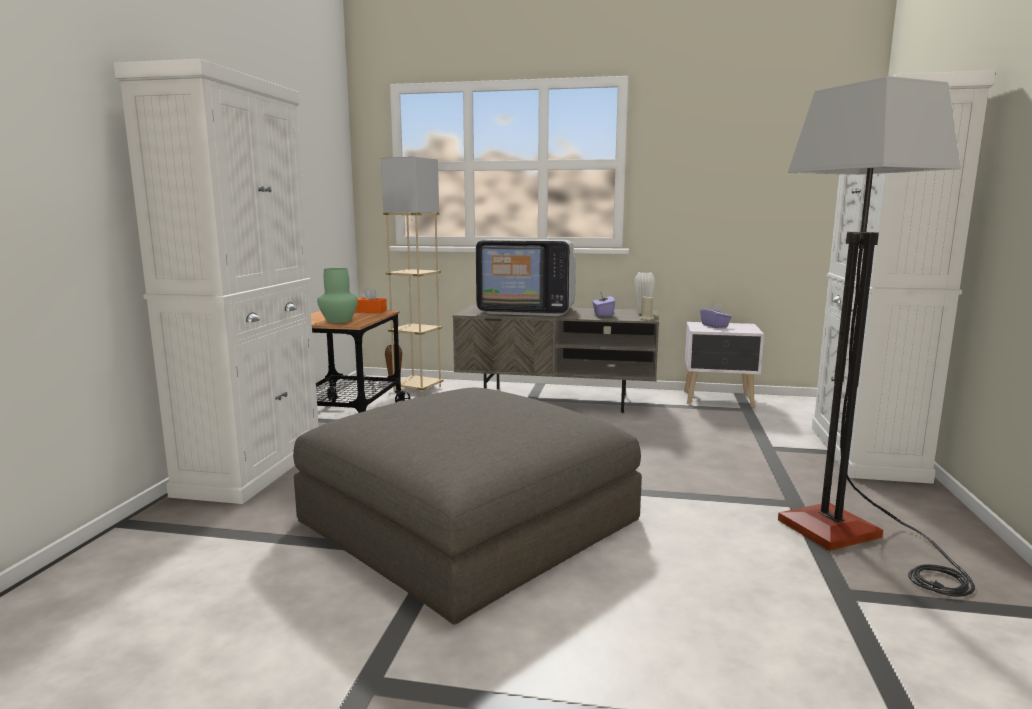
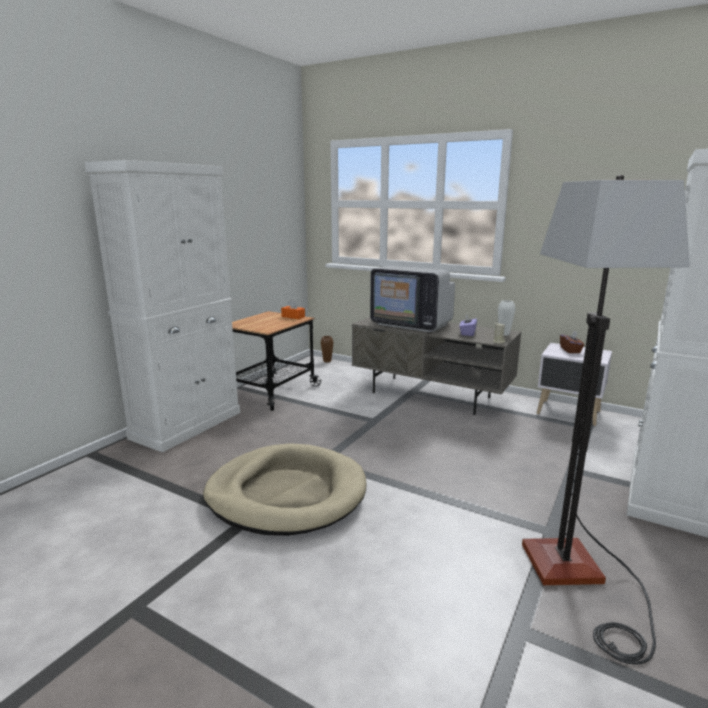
camera: 20 degrees right, 5 degrees up
(338, 321) = (261, 325): green vase -> none
(417, 389) = (336, 372): beige floor lamp -> none
(468, 520) = (286, 494): grey ottoman -> beige dog bed
(715, 326) = (570, 350): purple tissue box -> brown tissue box

